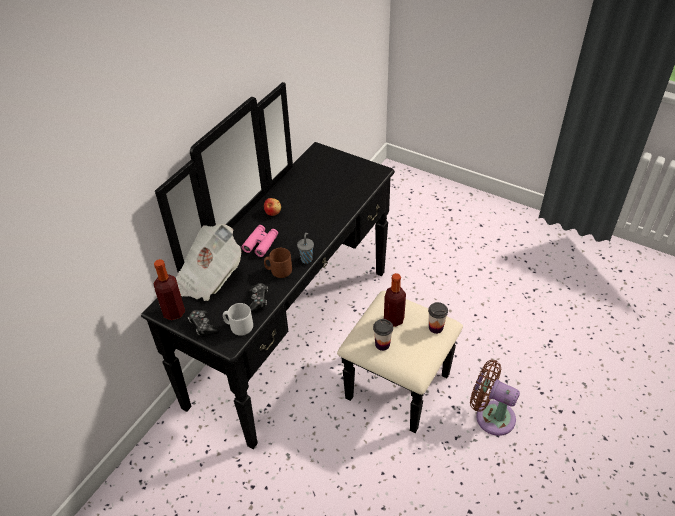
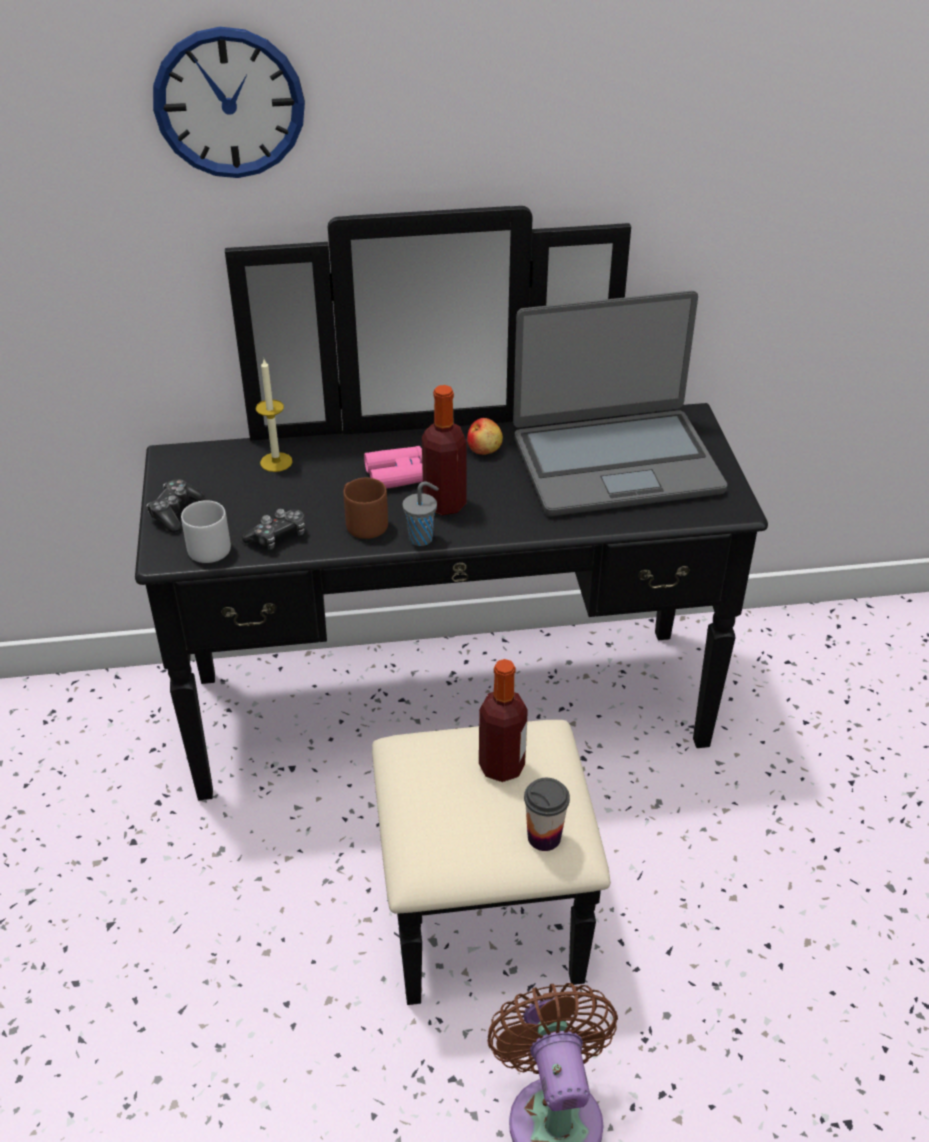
camera: 50 degrees right, 5 degrees down
(135, 118) = (229, 103): none -> wall clock
(174, 312) = (177, 471): bottle -> bottle (444, 504)
(207, 276) = (276, 462): newspaper -> candle
(322, 183) = (615, 463): none -> laptop
(382, 344) = (430, 782): cup -> none

